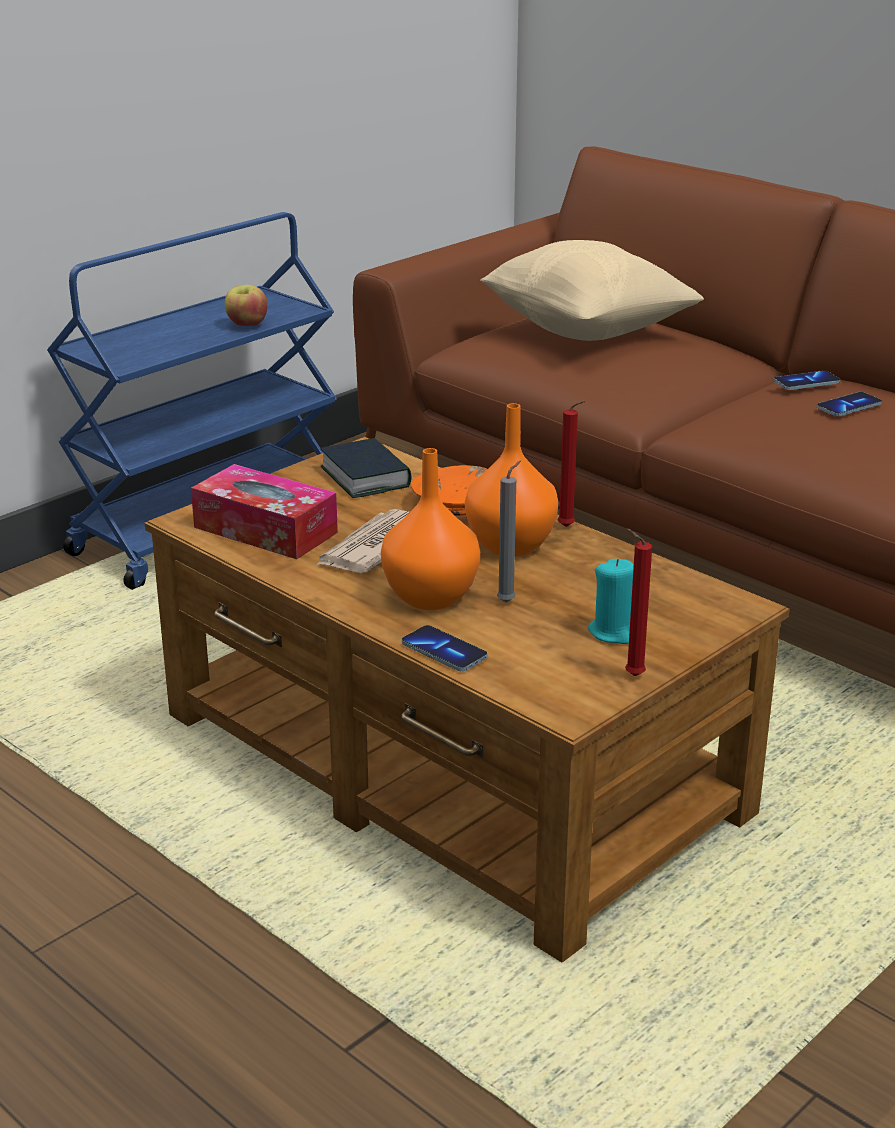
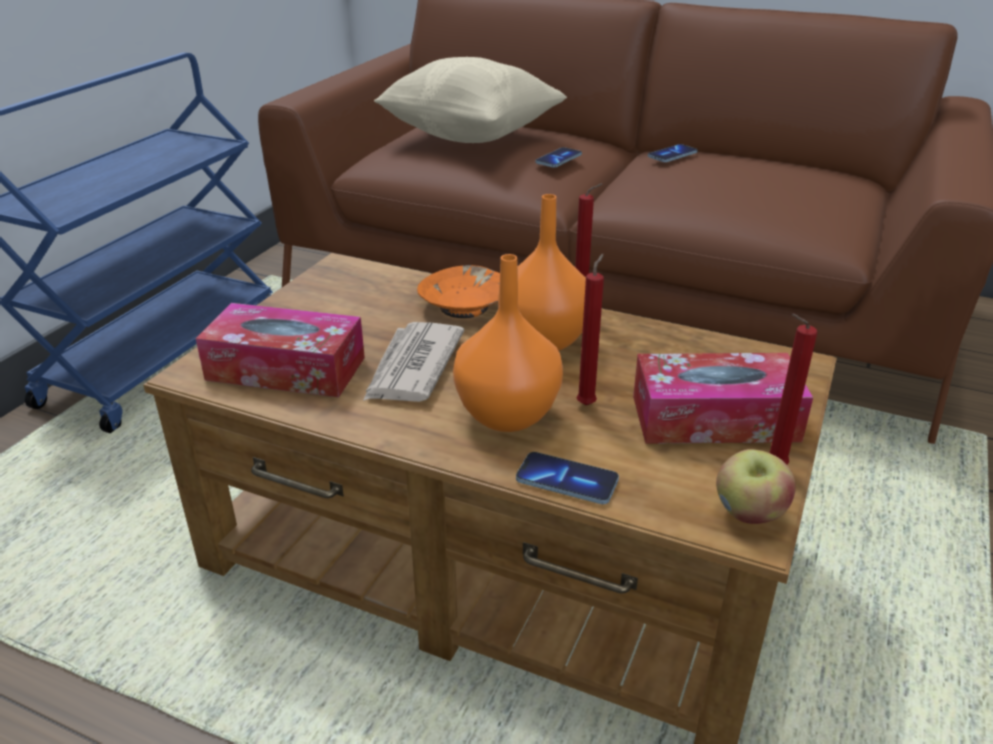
camera: 20 degrees left, 5 degrees up
(247, 324) = (172, 162): apple -> apple (749, 514)
(365, 477) = (357, 293): book -> none
(508, 601) = (587, 403): grey candle -> red candle
(614, 632) = (714, 418): turquoise candle -> tissue box
(849, 406) = (724, 169): phone -> phone (558, 159)

